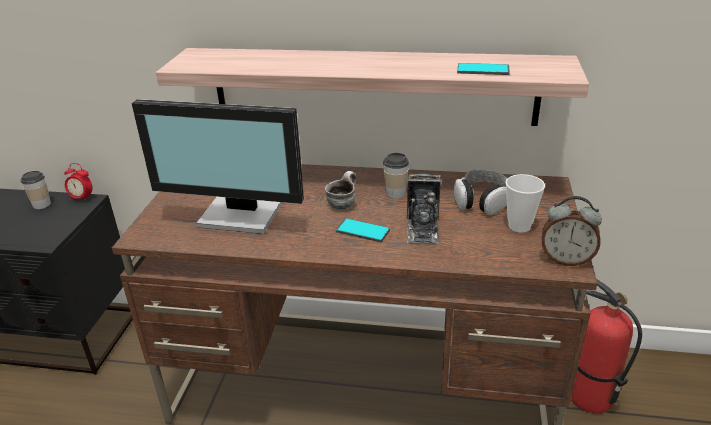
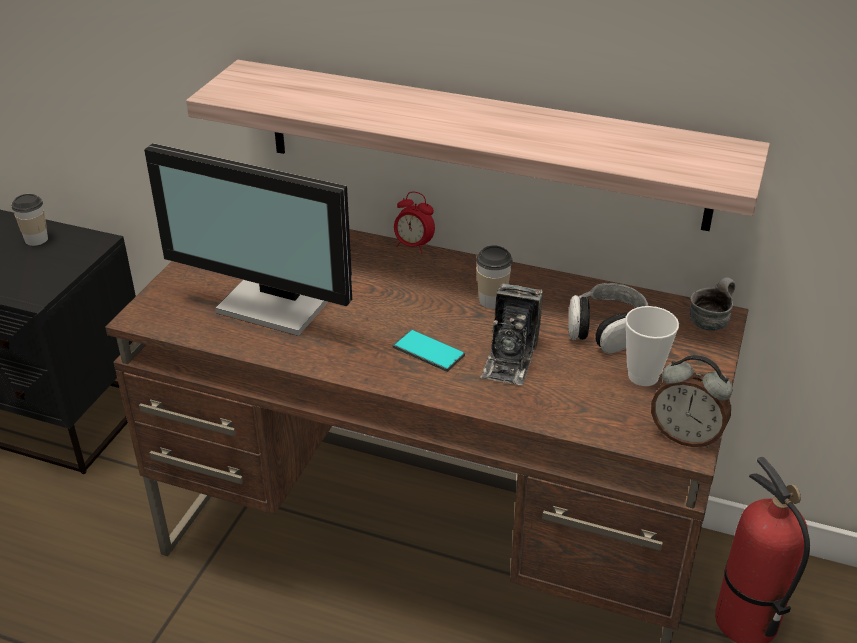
camera: 10 degrees right, 5 degrees up
(82, 198) = (88, 237): alarm clock -> alarm clock (413, 246)
(342, 203) = (415, 305): mug -> mug (709, 321)
(483, 70) = (620, 154): phone -> none

